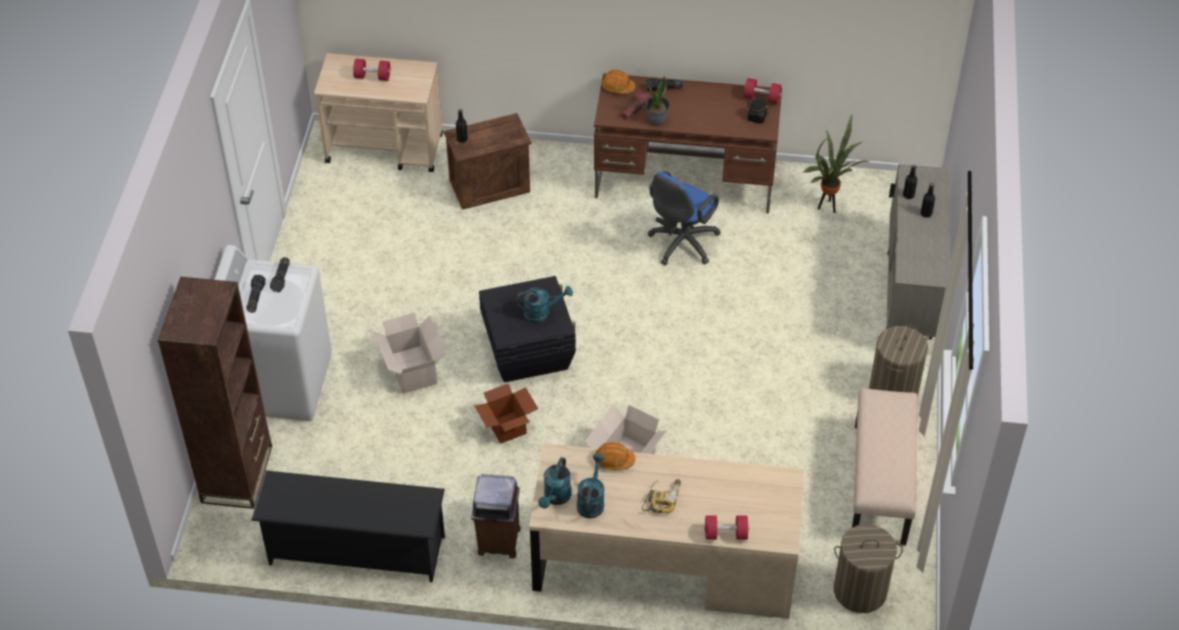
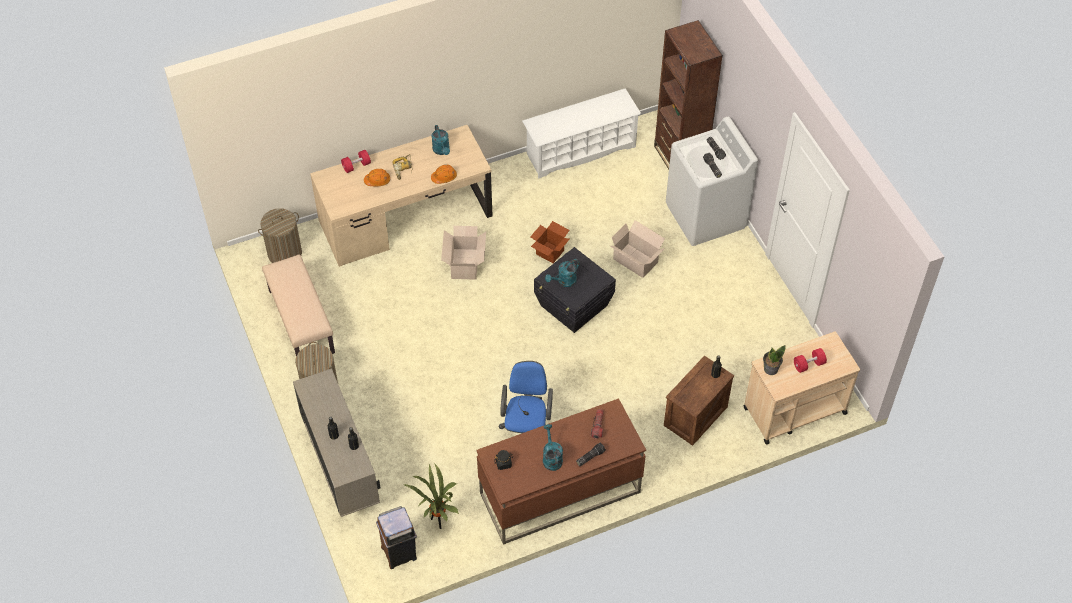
camera: 150 degrees right, 5 degrees up
(355, 550) = (580, 150): black shoe rack -> white shoe rack
(498, 540) = (507, 189): brown trash can -> brown trash can (399, 552)
(556, 498) = (463, 144): turquoise watering can -> turquoise watering can (551, 457)
(617, 87) = (625, 440): orange hard hat -> orange hard hat (377, 181)
(657, 120) = (575, 424): potted plant -> potted plant (770, 369)
(761, 98) = (510, 484): red dumbbell -> none

